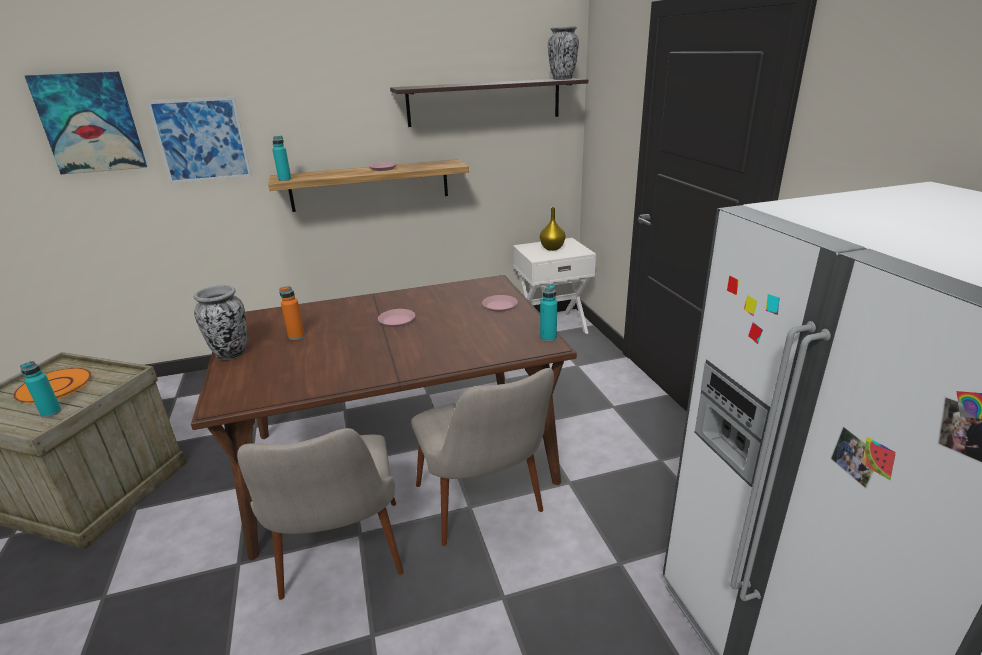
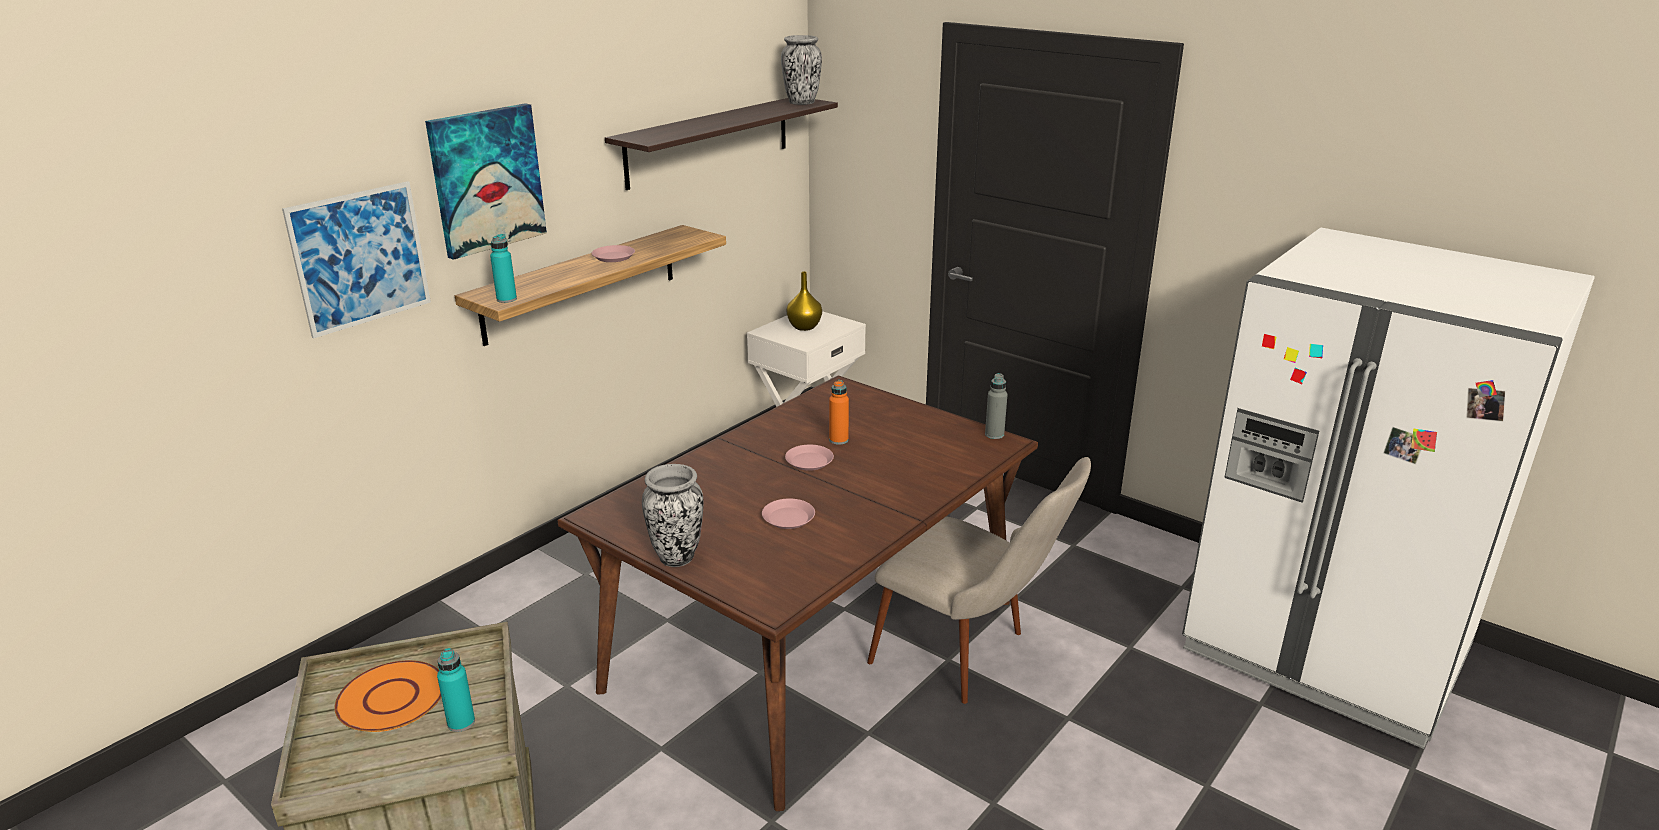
camera: 35 degrees left, 0 degrees up
(90, 123) = (190, 260): picture -> picture (486, 179)
(296, 336) = (720, 513): orange bottle -> orange bottle (838, 440)
(342, 566) = (890, 767): beige chair -> none
(500, 306) = (895, 414): pink plate -> pink plate (788, 518)
(548, 338) = (994, 434): turquoise bottle -> grey bottle

